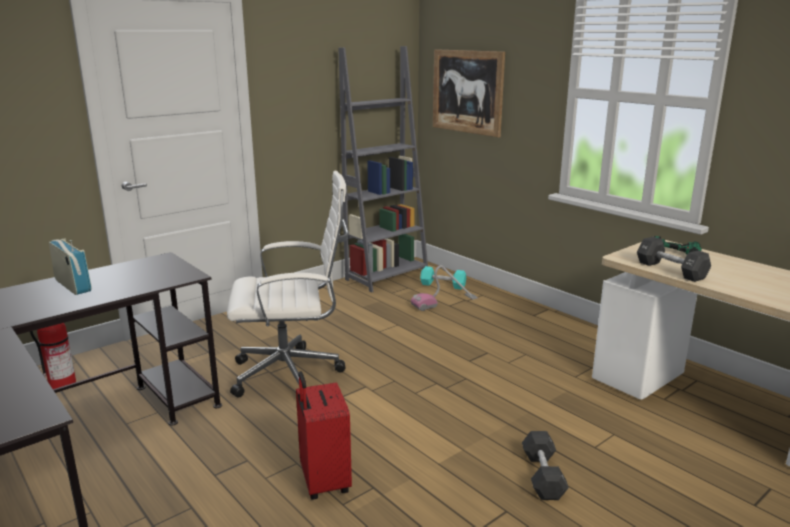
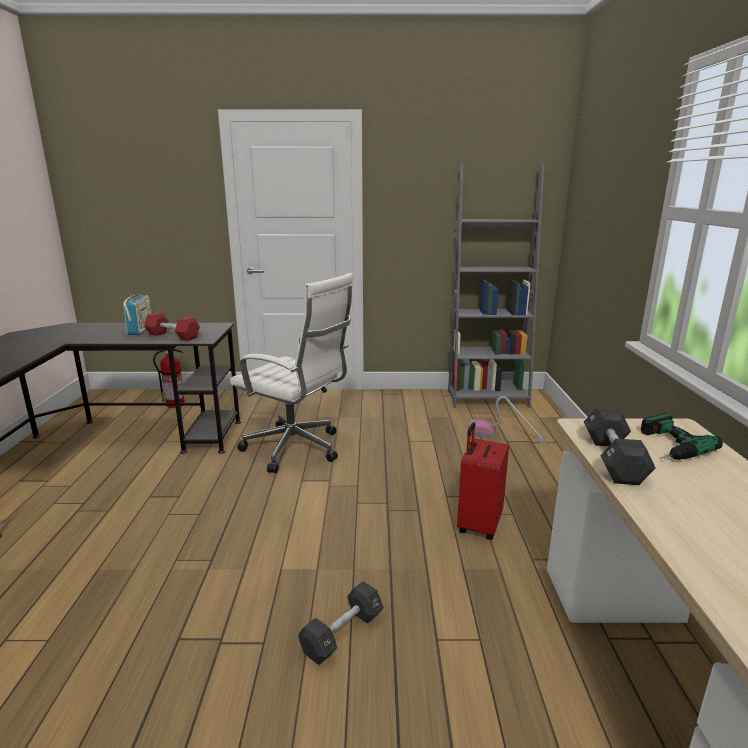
camera: 40 degrees right, 0 degrees up
(140, 281) = (173, 336): none -> red dumbbell
(323, 482) = (191, 536): red suitcase -> red suitcase (478, 525)
(443, 285) = (529, 421): turquoise dumbbell -> none
(467, 91) = (592, 213): picture -> none

